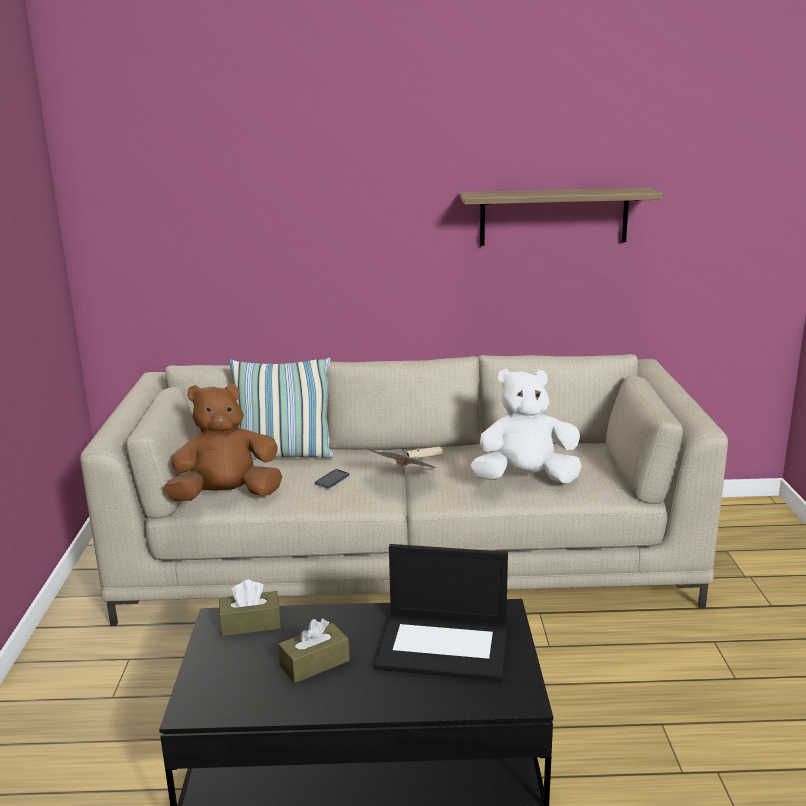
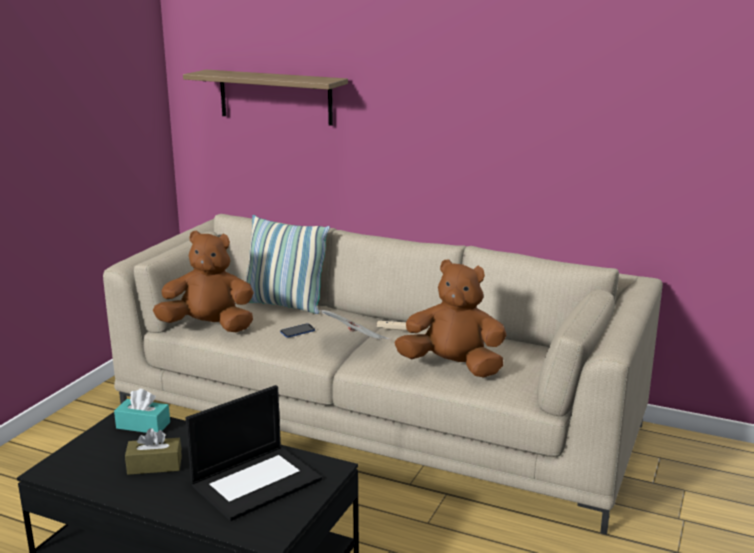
camera: 25 degrees right, 0 degrees up
(250, 624) = (143, 425): brown tissue box -> turquoise tissue box
(444, 646) = (256, 481): laptop -> laptop turned 75 degrees counterclockwise
(525, 480) = (453, 366): white plush toy -> brown plush toy
(553, 216) = (564, 122): shelf -> shelf (275, 97)

